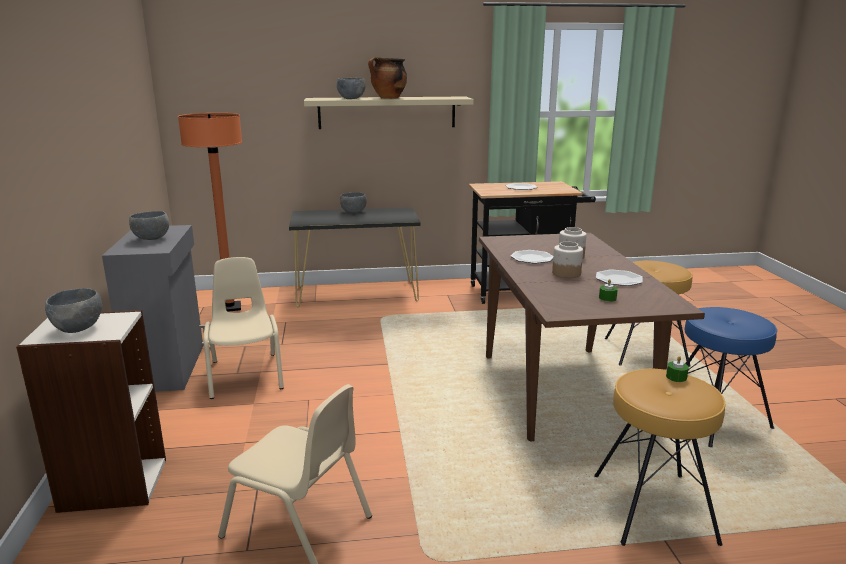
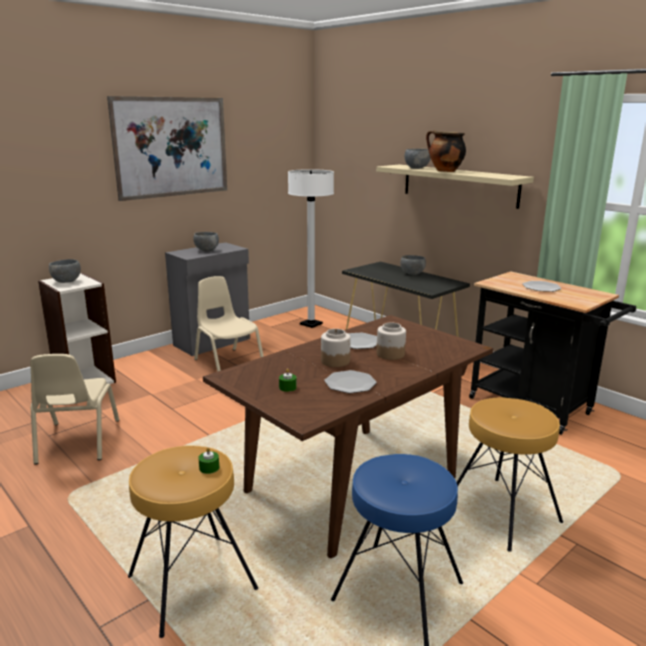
camera: 55 degrees right, 0 degrees up
(76, 91) = (172, 147): none -> picture
(230, 308) = (311, 324): orange floor lamp -> white floor lamp
(246, 375) = (228, 363): beige chair -> beige chair turned 75 degrees counterclockwise

